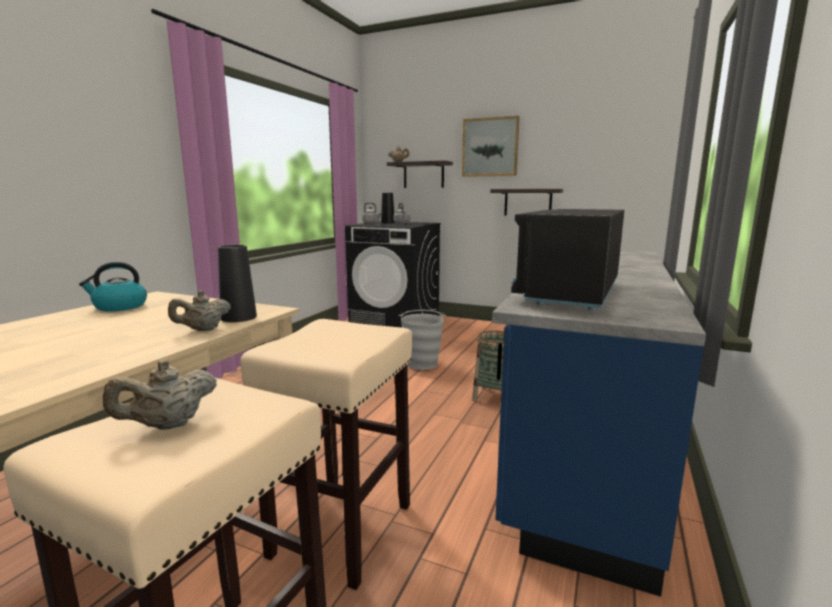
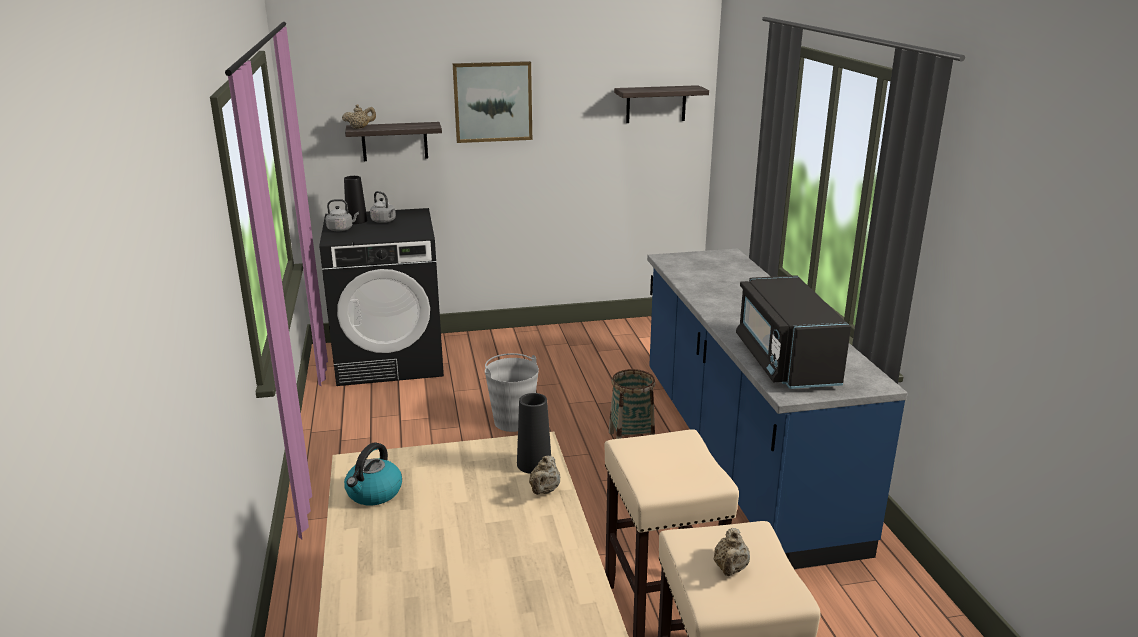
camera: 35 degrees left, 10 degrees up
(528, 202) = (548, 172): shelf -> shelf (656, 104)

